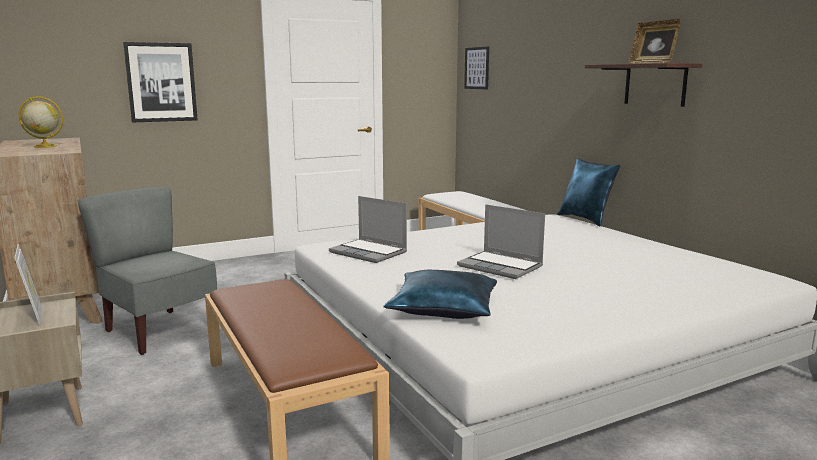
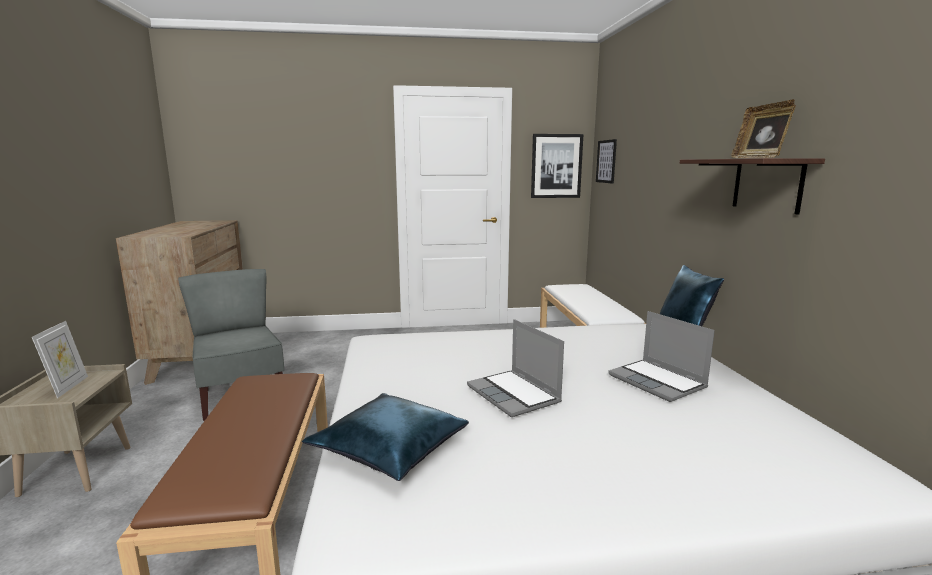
camera: 20 degrees right, 0 degrees up
(44, 146) = (185, 228): globe -> none
(161, 82) = (304, 175): picture -> picture (556, 166)
(369, 252) = (404, 354): laptop -> laptop (658, 382)

